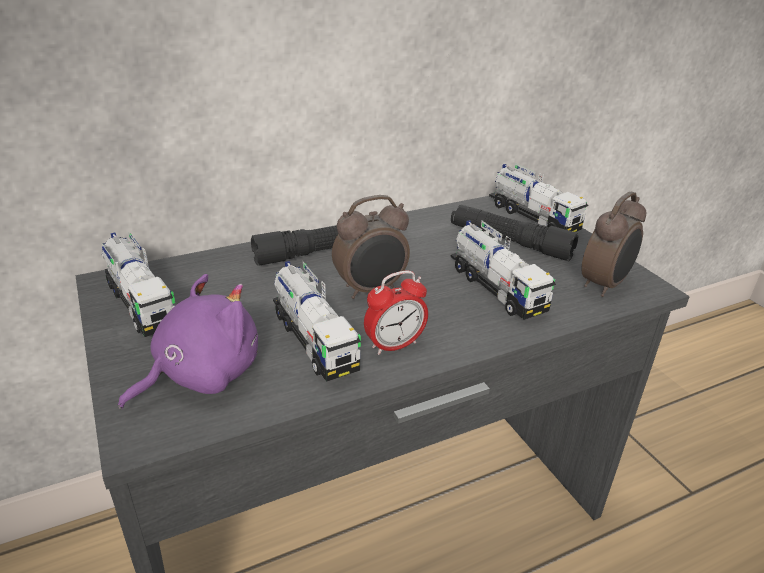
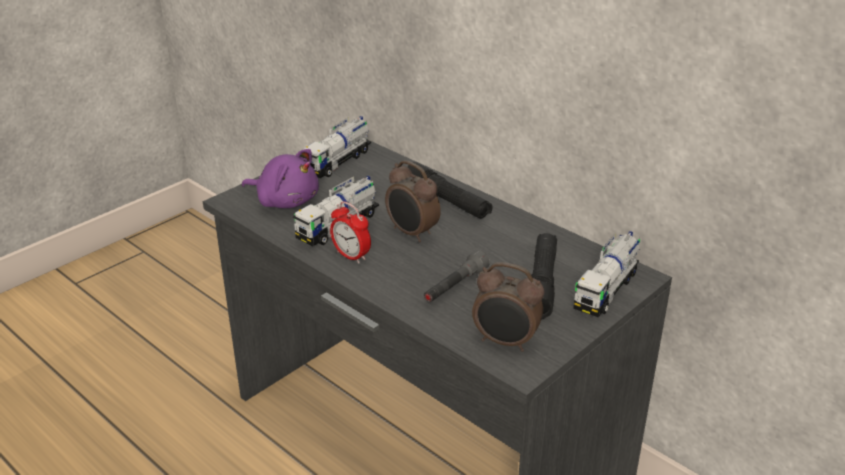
camera: 70 degrees right, 0 degrees up
(496, 289) = (455, 286): toy truck -> grey flashlight

